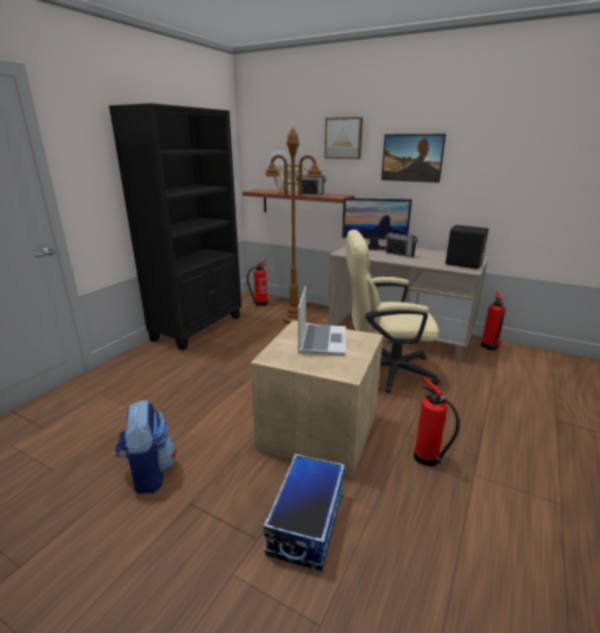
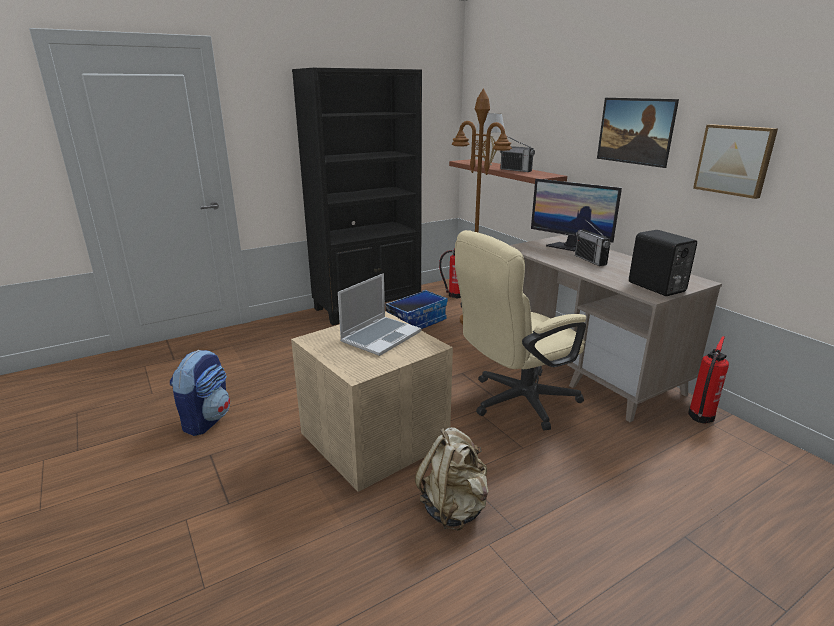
camera: 30 degrees right, 0 degrees up
(306, 522) = (277, 509): storage box -> storage box (416, 322)
(344, 138) = (561, 101): picture -> picture (734, 160)
(384, 370) = (514, 402): beige office chair -> beige office chair turned 60 degrees counterclockwise
(428, 459) = (454, 508): fire extinguisher -> beige backpack

